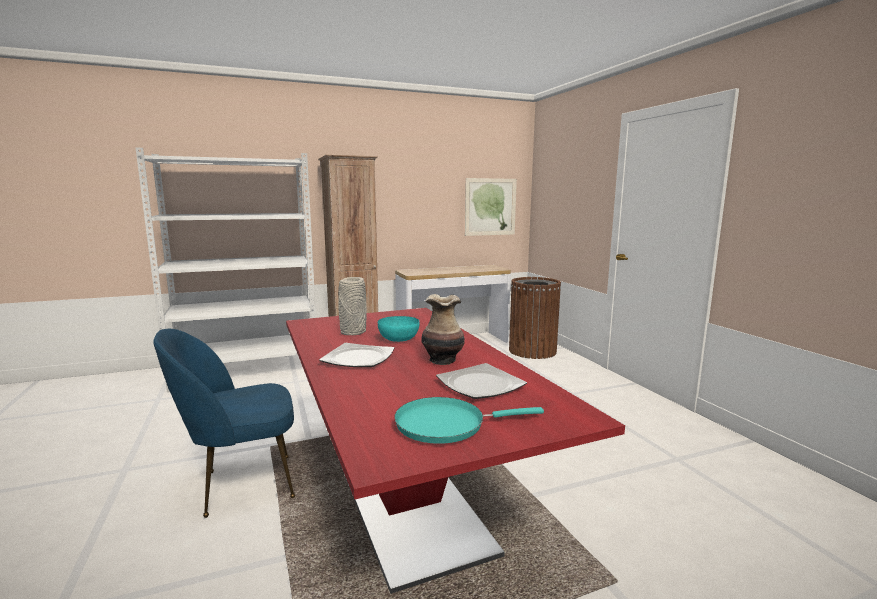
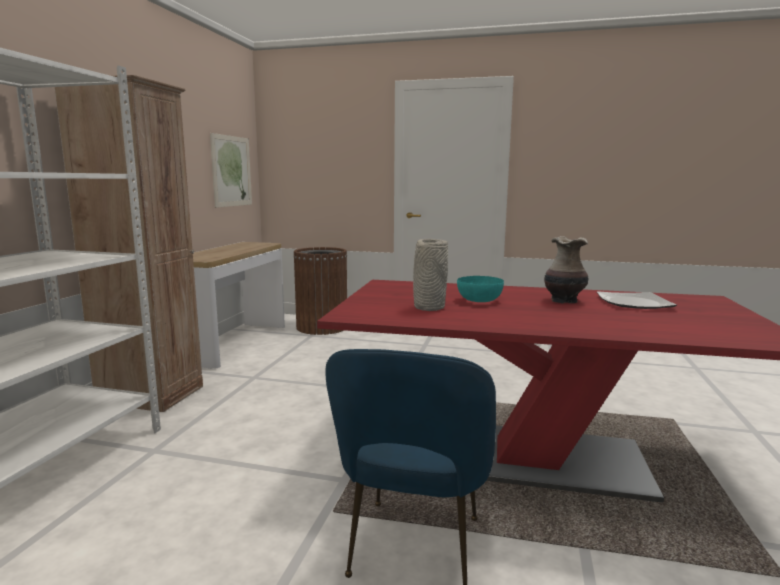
camera: 55 degrees left, 0 degrees up
(358, 358) = (530, 317): plate -> none
(446, 424) = (717, 321): turquoise frying pan -> none

